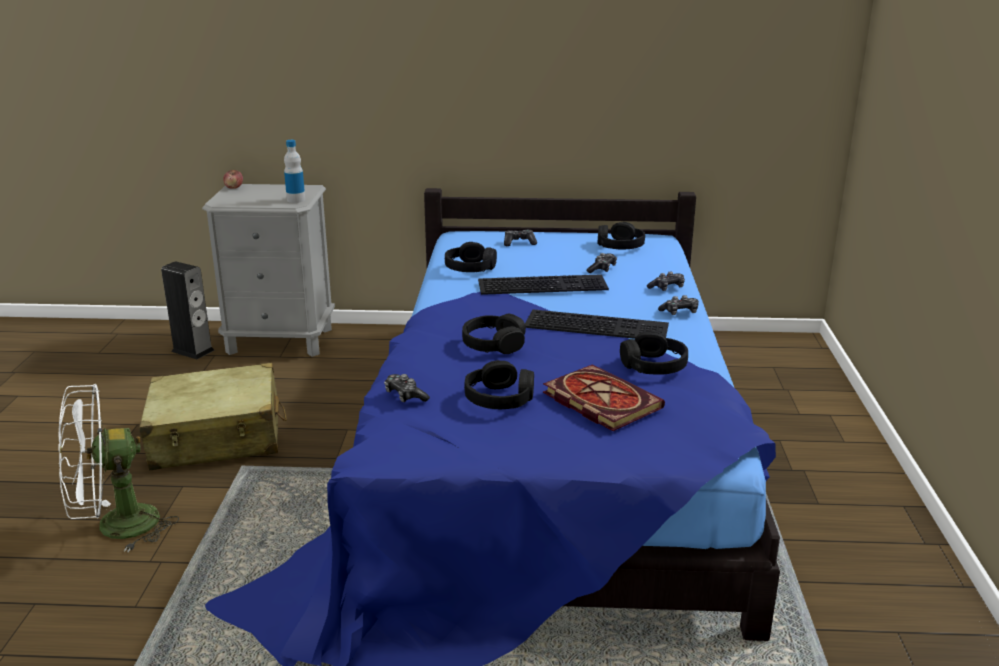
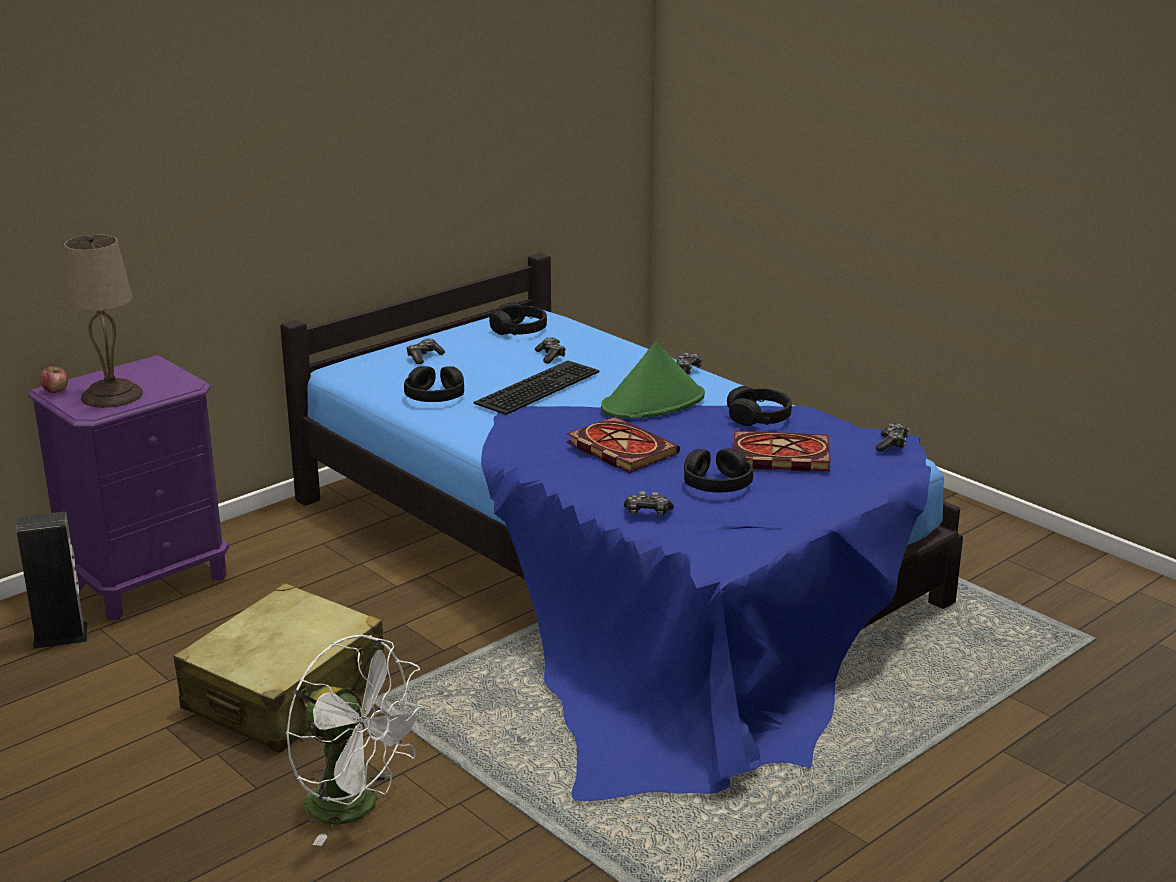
camera: 45 degrees left, 0 degrees up
(115, 528) = (356, 808): white fan -> white fan turned 75 degrees counterclockwise
(248, 198) = (112, 396): none -> beige table lamp
(280, 340) = (149, 580): grey nightstand -> purple nightstand
(296, 200) = (177, 380): bottle -> none
(493, 344) = (618, 448): black headphones -> book
(598, 324) = (653, 403): keyboard -> green hat
(667, 288) = (635, 354): game controller -> game controller (892, 444)

